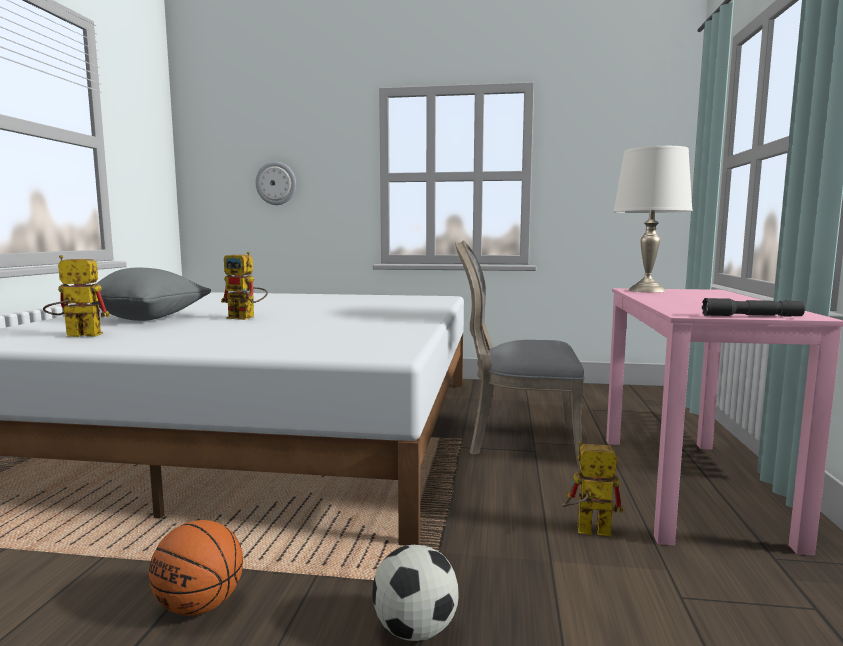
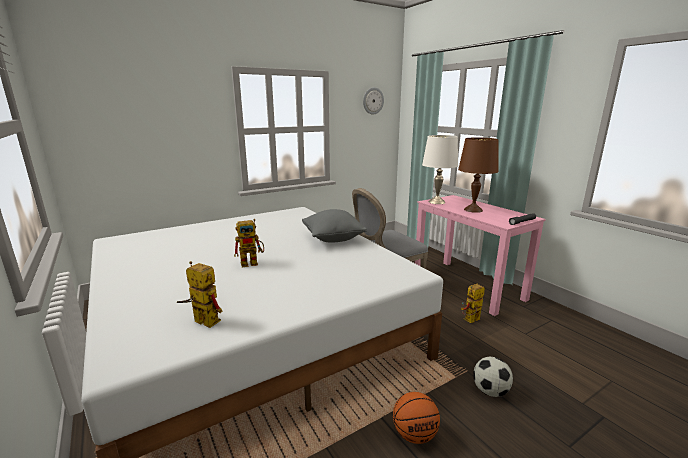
camera: 40 degrees left, 10 degrees up
(76, 335) = (201, 321): toy robot -> toy robot turned 75 degrees clockwise
(147, 318) = (184, 284): grey pillow -> grey pillow (333, 239)
(276, 183) = (152, 138): wall clock -> wall clock (373, 101)
(690, 300) = (473, 210): none -> brown table lamp

